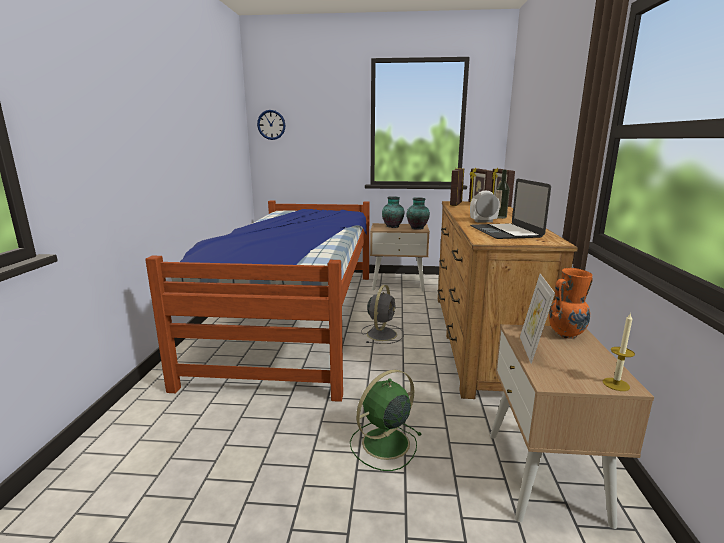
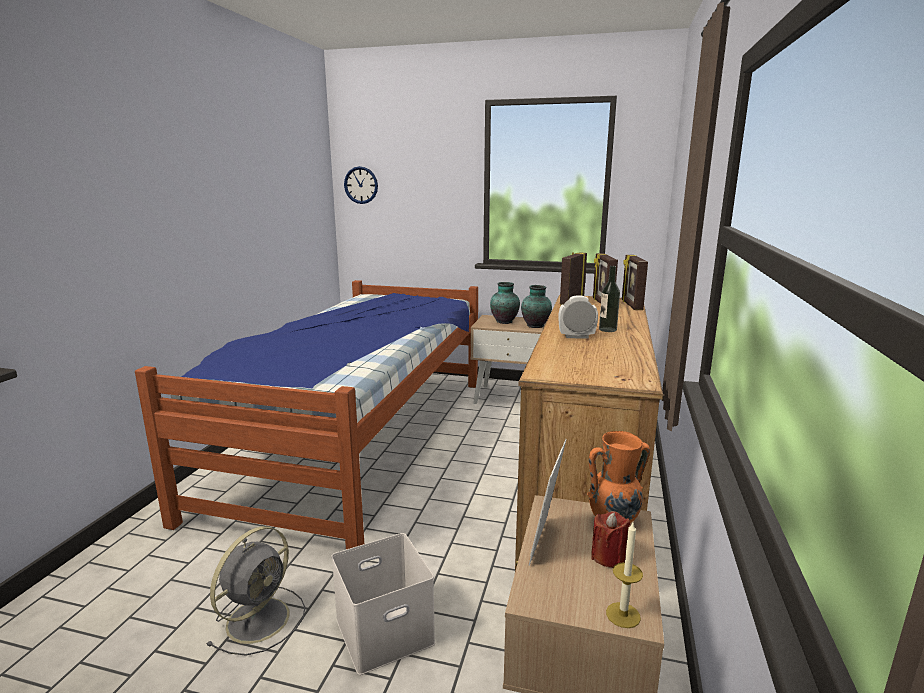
camera: 10 degrees right, 0 degrees up
(382, 333) = (456, 470): grey fan -> grey fan (260, 618)
(384, 444) = (383, 633): green fan -> white storage box
(505, 231) = (588, 358): laptop -> none
(579, 354) = (608, 557): none -> red candle

